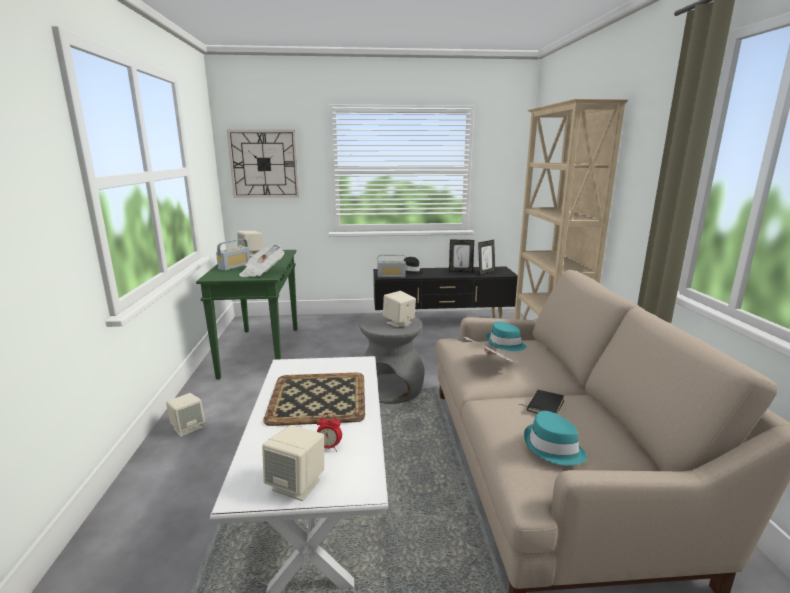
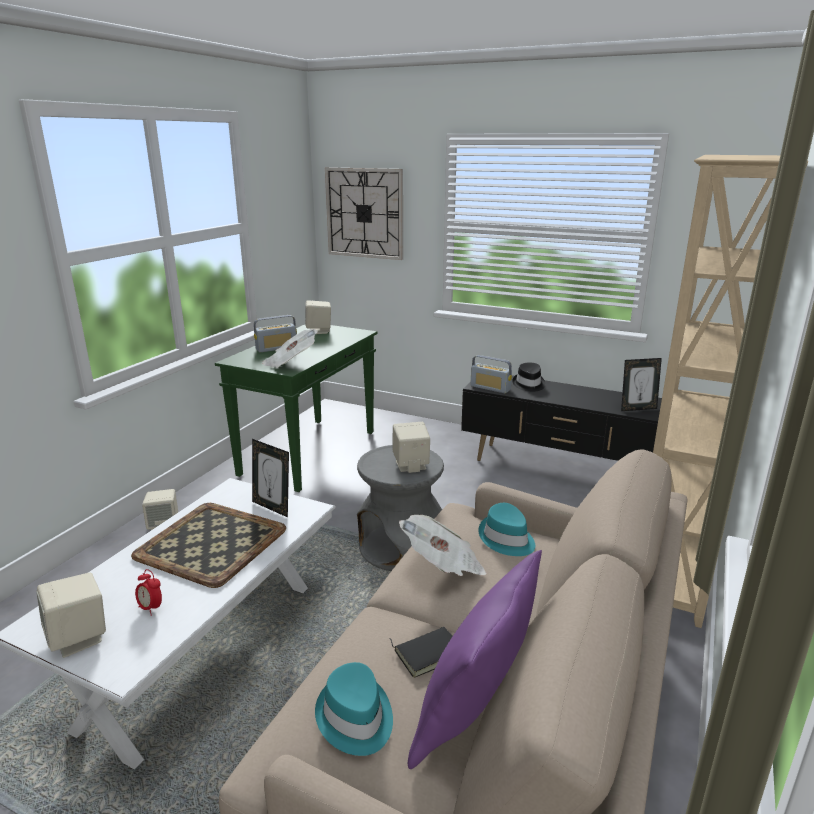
camera: 30 degrees right, 5 degrees up
(460, 271) = (601, 398): picture frame -> picture frame (272, 507)
(605, 424) = (474, 717): none -> purple pillow

